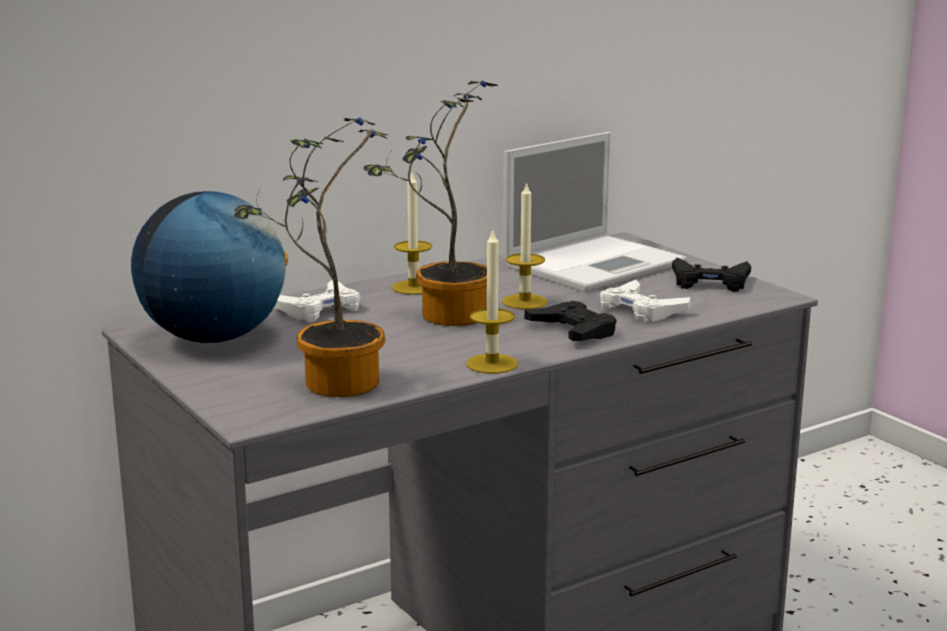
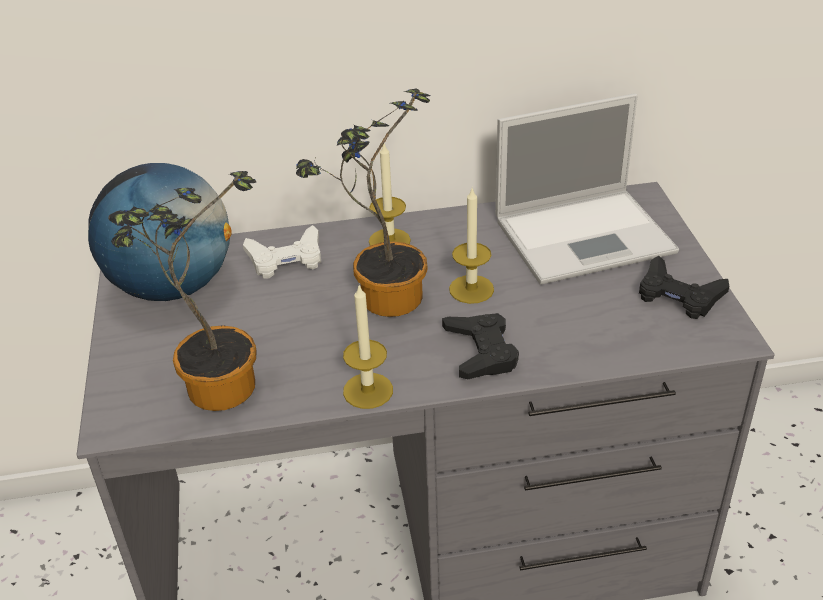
camera: 25 degrees right, 20 degrees up
(641, 310) = (572, 330): white game controller -> none

